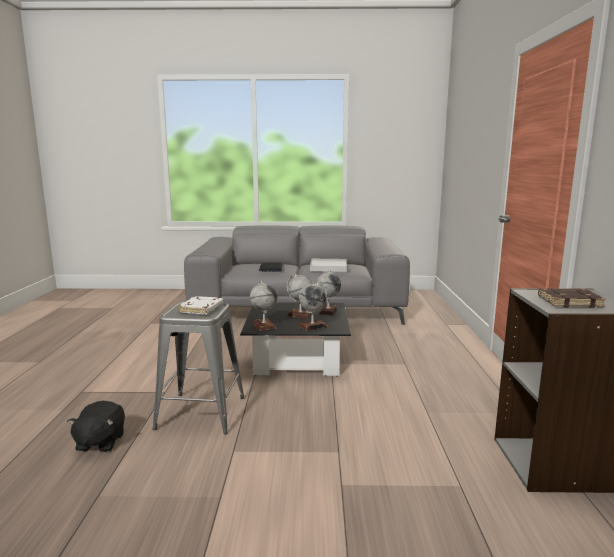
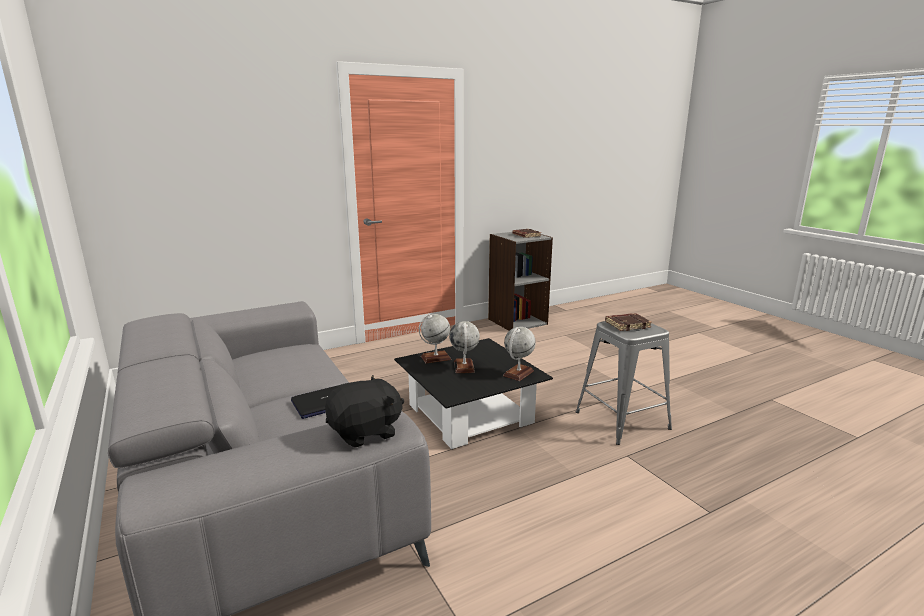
camera: 120 degrees left, 5 degrees up
(100, 442) = (718, 442): black plush toy -> black plush toy (365, 432)
(201, 309) = (627, 325): white book -> brown book
(312, 326) = (490, 354): globe -> none
(328, 267) = (293, 364): white tray -> none

